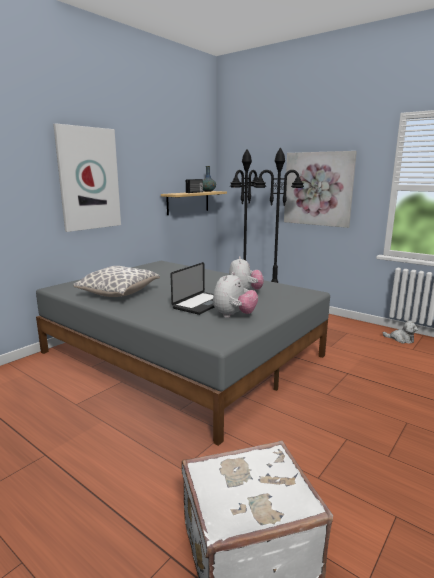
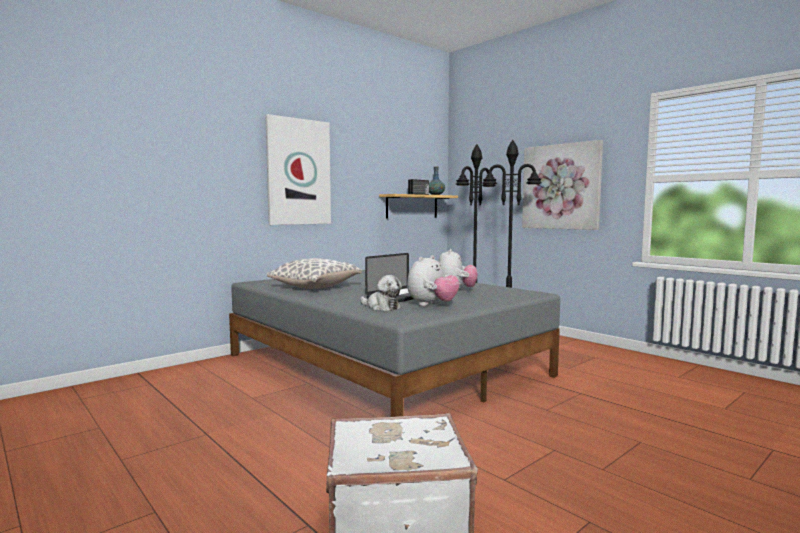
camera: 10 degrees right, 10 degrees down
(401, 339) = (666, 367): plush toy -> plush toy (381, 307)

